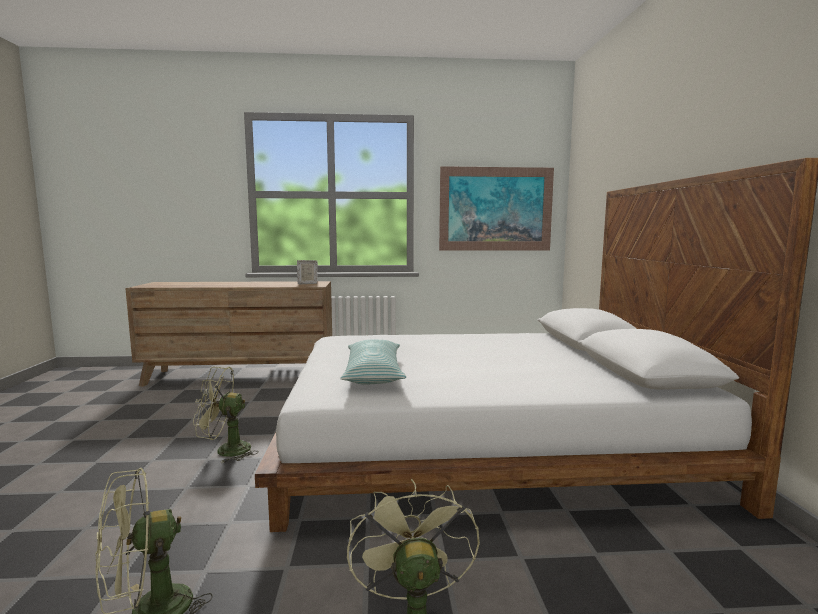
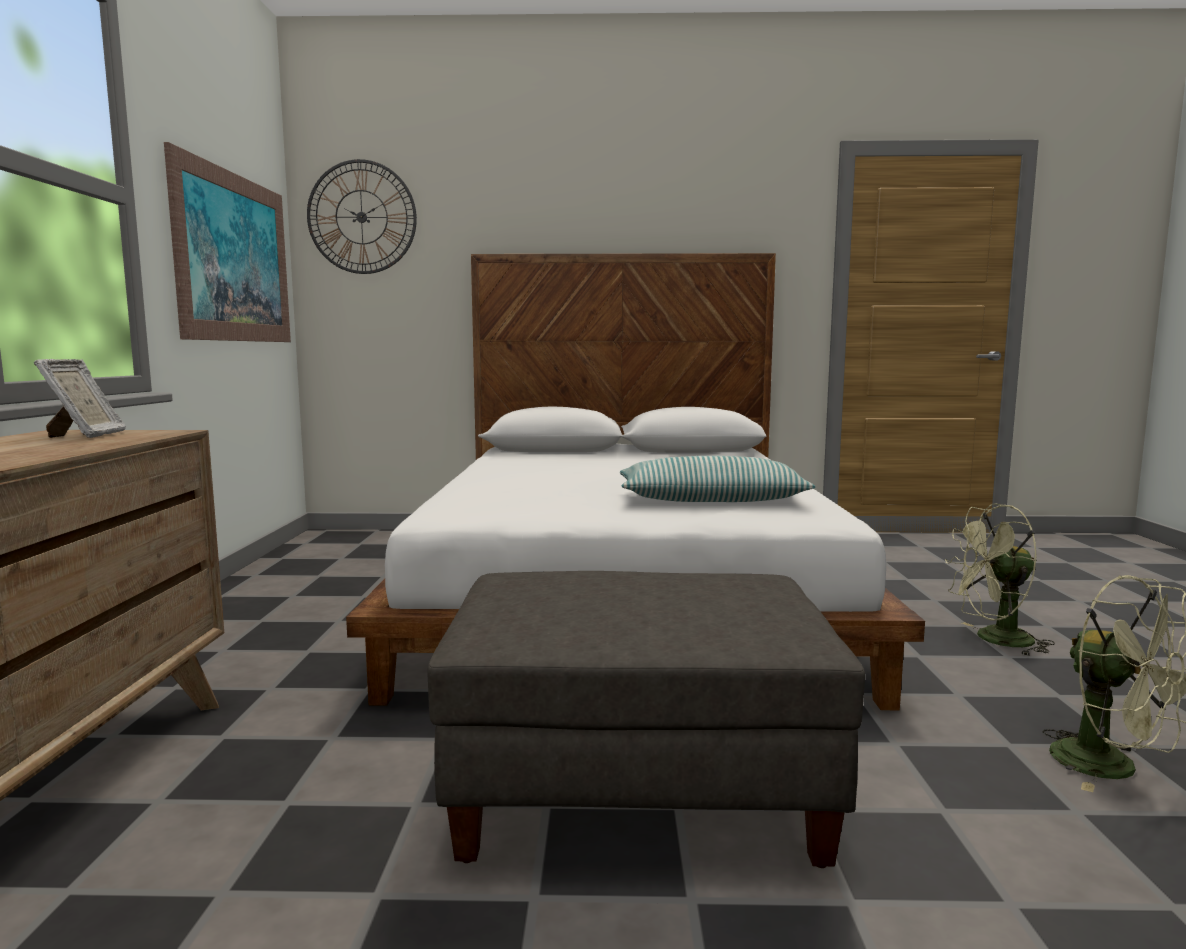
camera: 85 degrees left, 0 degrees up
(225, 451) = (637, 789): green fan -> grey ottoman
(586, 172) = (361, 217): none -> wall clock

